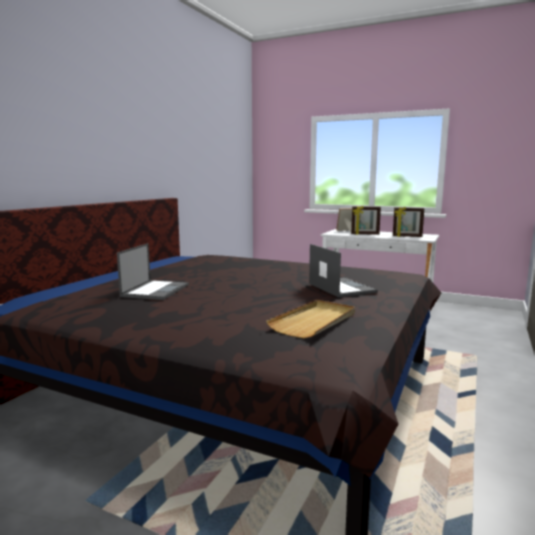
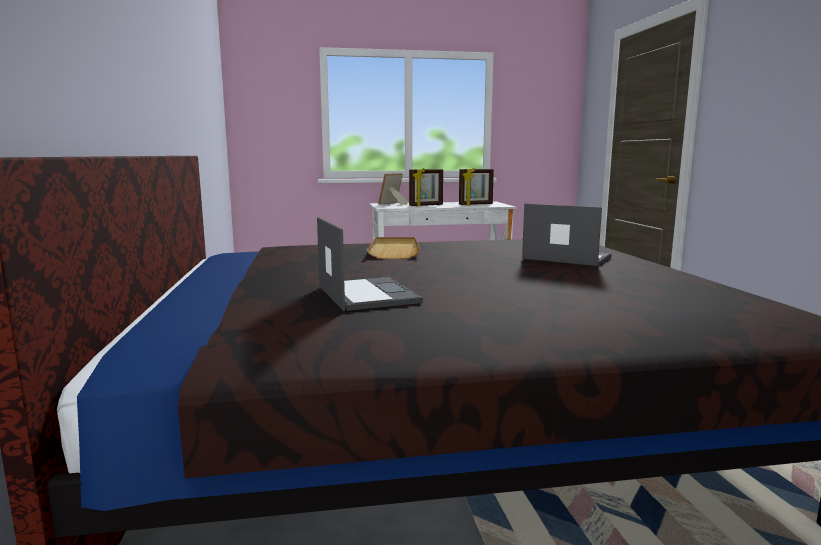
camera: 35 degrees left, 0 degrees up
(314, 321) = (662, 290): beige tray -> beige tray (394, 250)

